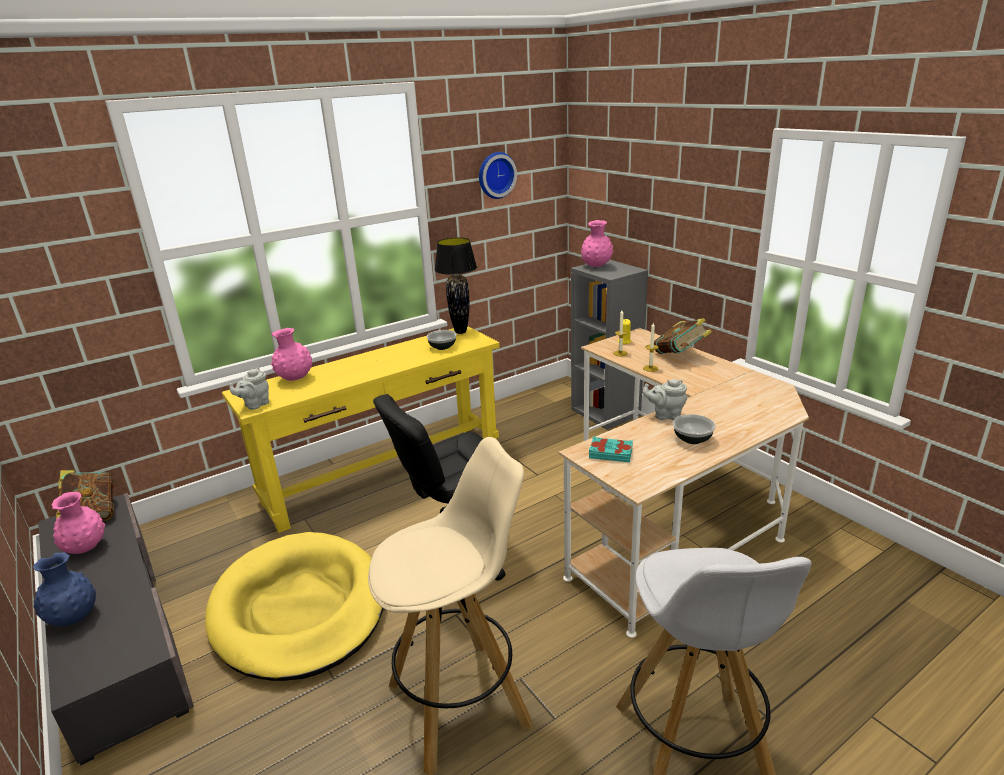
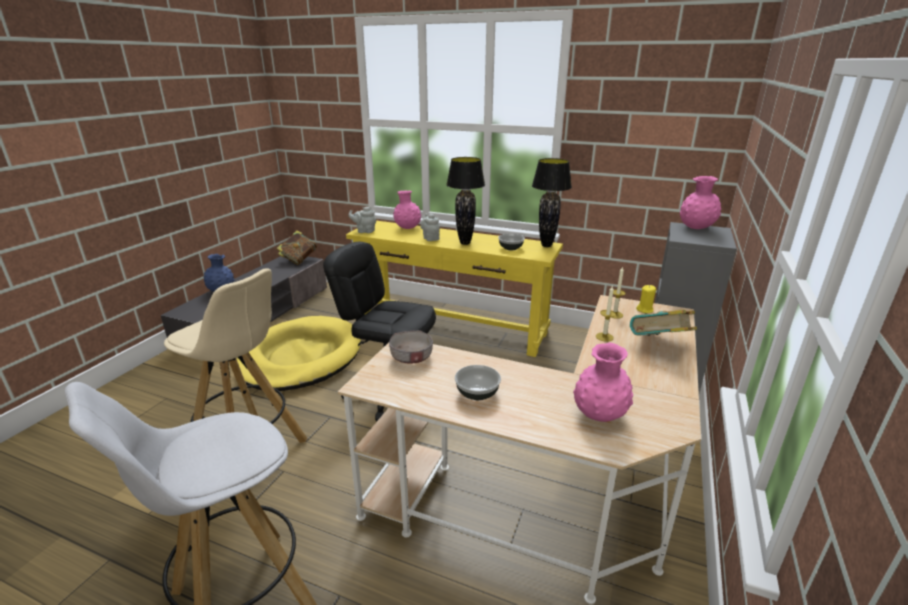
camera: 55 degrees right, 0 degrees up
(86, 548) = (273, 271): pink vase -> pink vase (599, 415)
(394, 362) = (465, 243): none -> black table lamp
(495, 175) = (647, 111): wall clock -> none
(610, 453) = (411, 358): turquoise book -> grey bowl
(665, 415) = (511, 368): grey teapot -> grey teapot (430, 238)

